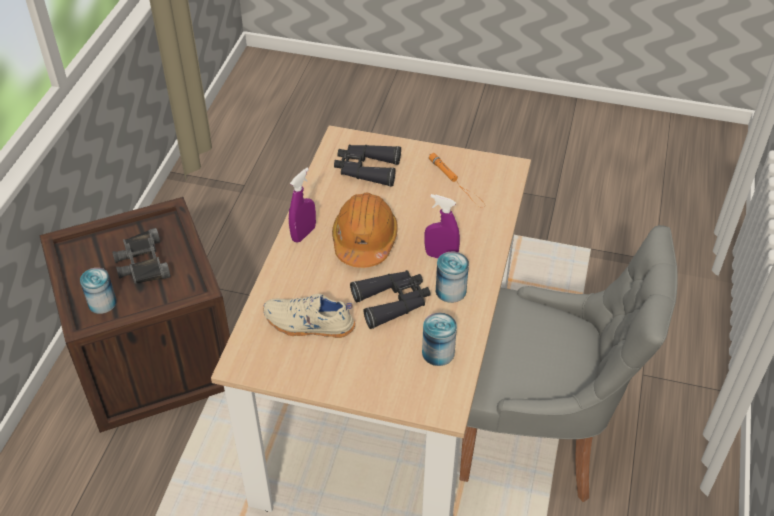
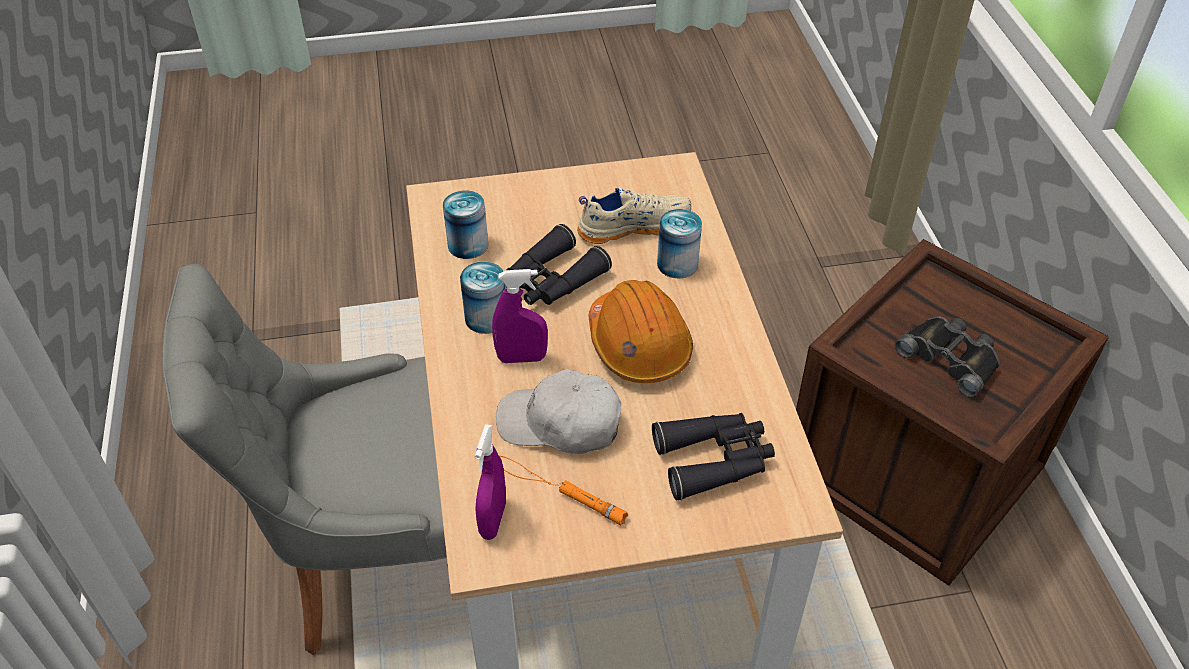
camera: 155 degrees right, 0 degrees up
(102, 303) = (939, 297): can -> can (677, 264)
(303, 234) = (725, 325): purple spray bottle -> purple spray bottle (493, 520)
(437, 212) = (560, 424): none -> white cap

